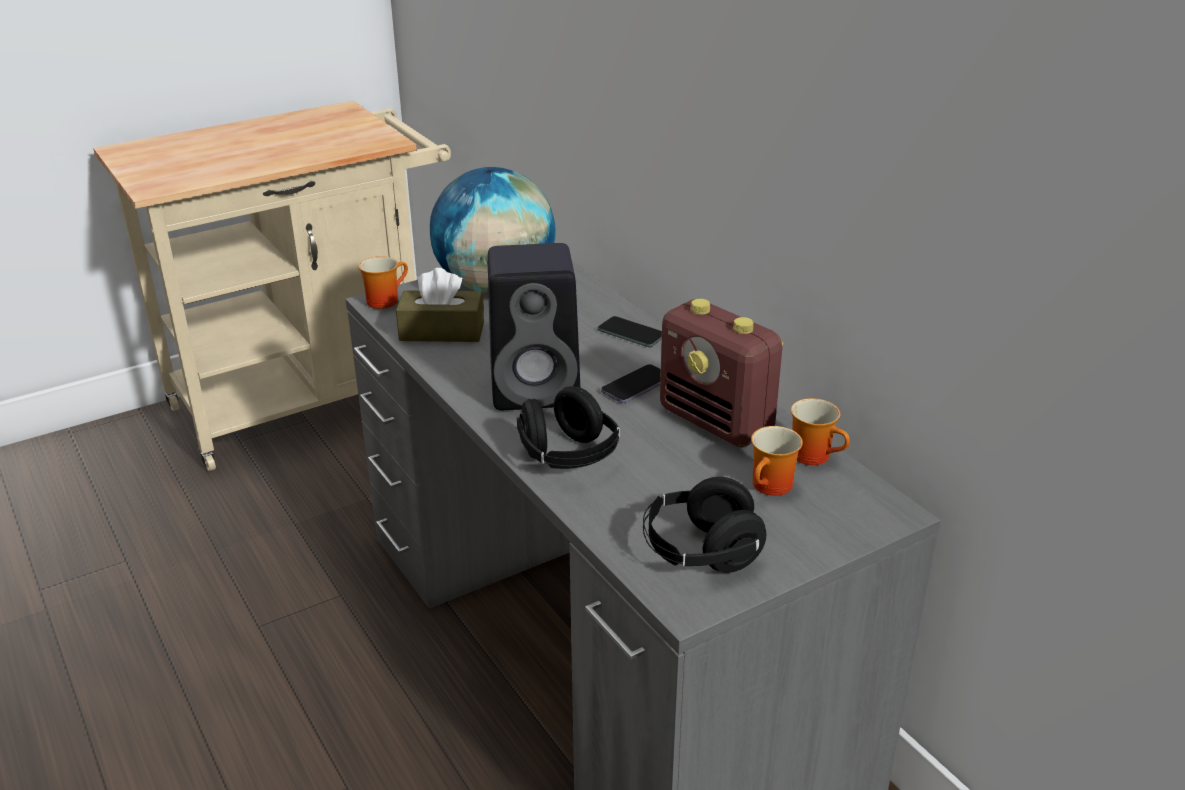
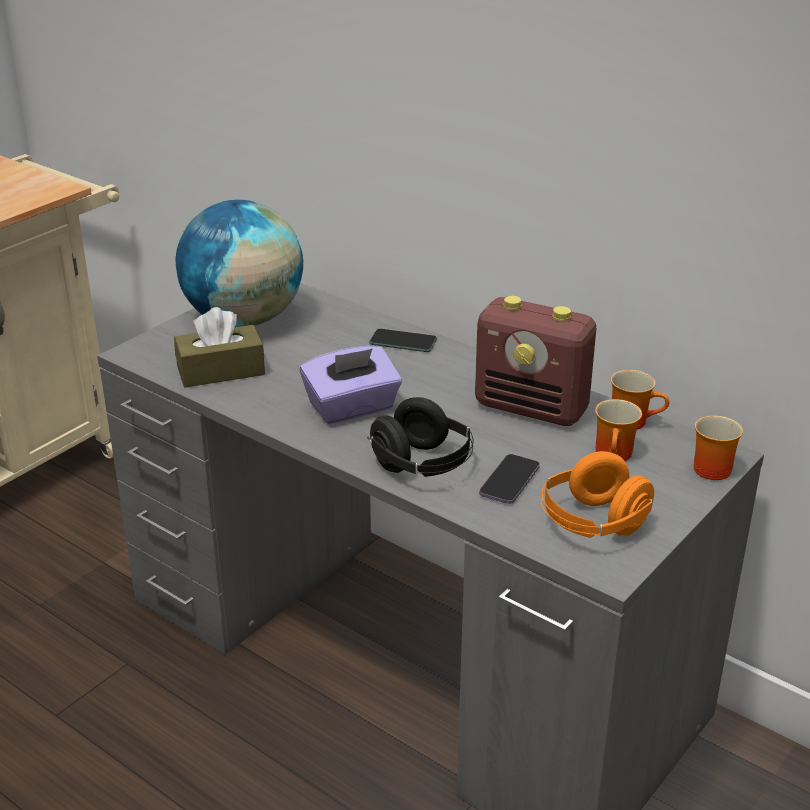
camera: 20 degrees left, 0 degrees up
(384, 299) = (139, 350): mug -> mug (710, 466)
(538, 388) = (352, 408): black speaker -> purple tissue box
(636, 386) = (440, 389): phone -> phone (509, 481)
(700, 552) = (593, 523): black headphones -> orange headphones

